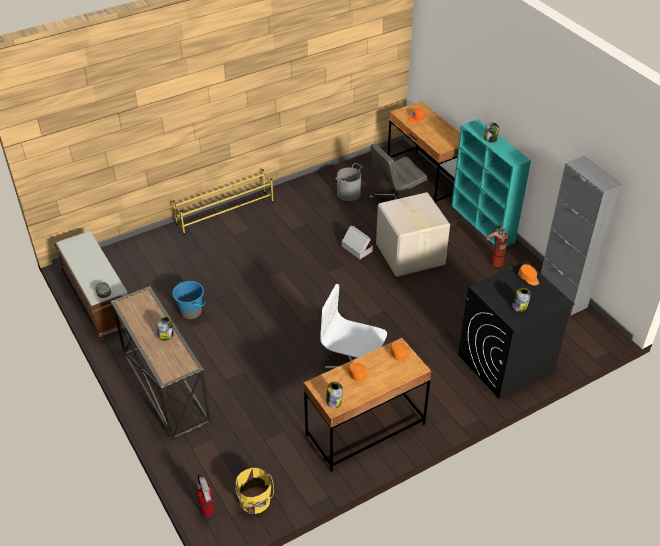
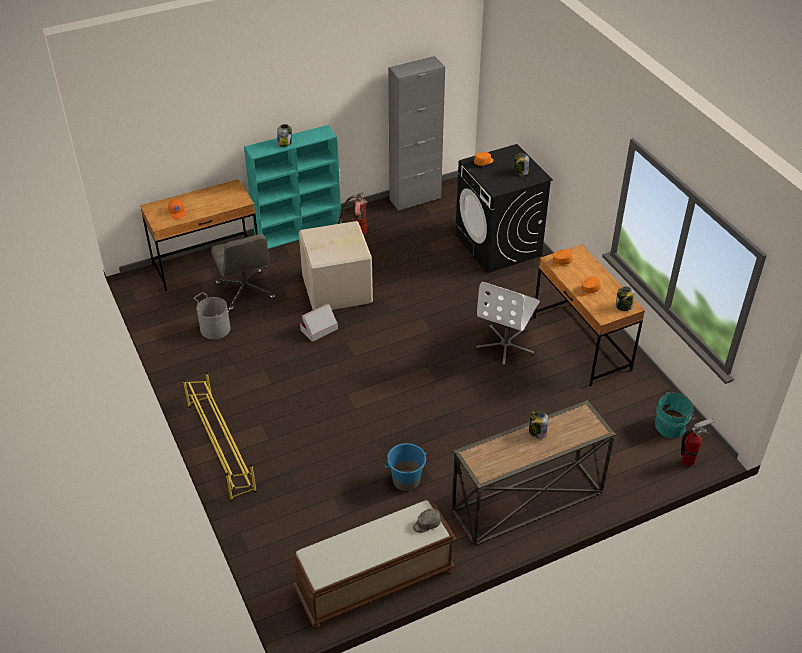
camera: 85 degrees left, 0 degrees up
(255, 501) = (671, 426): yellow bucket -> turquoise bucket

